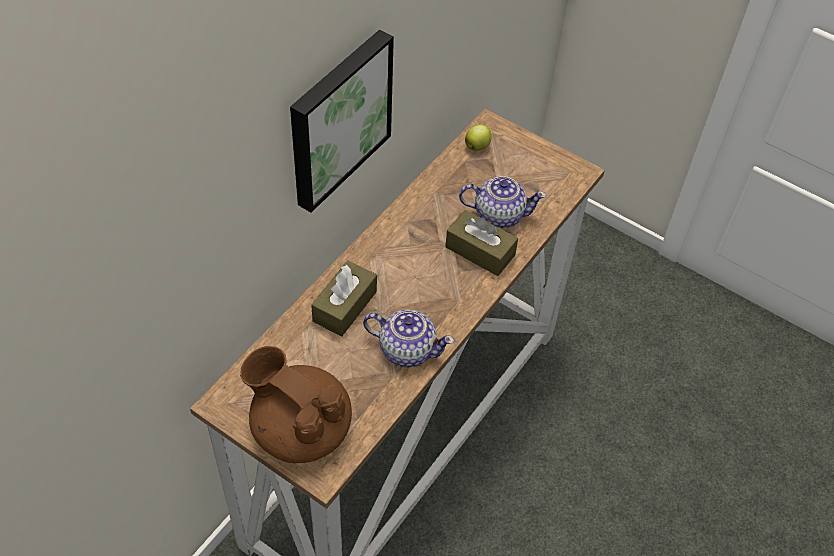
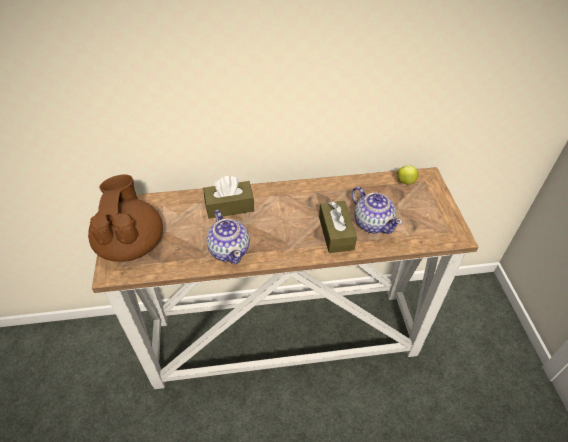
camera: 50 degrees right, 5 degrees down
(337, 118) = (268, 72): picture -> none

